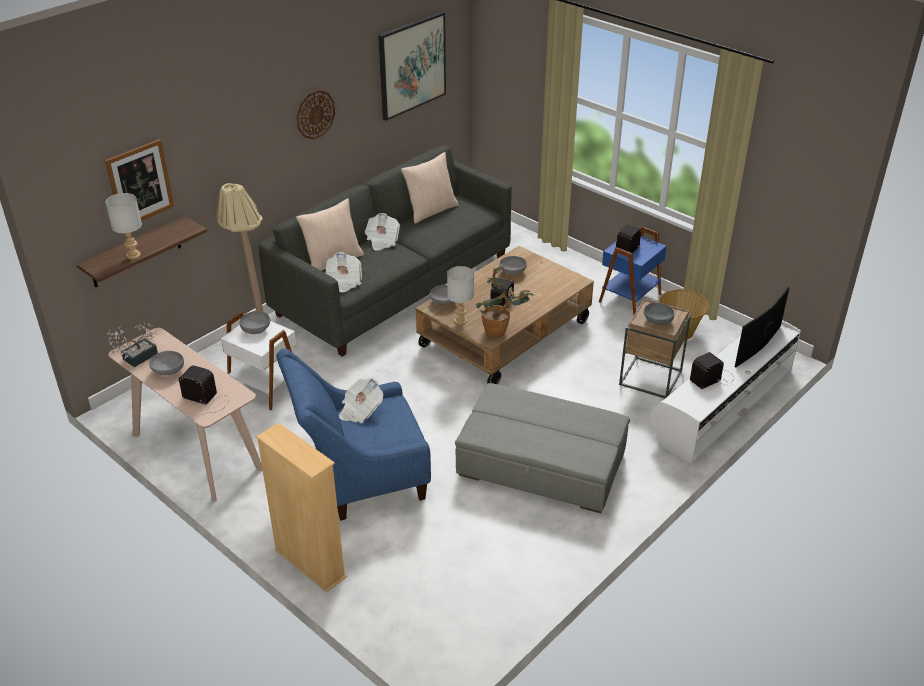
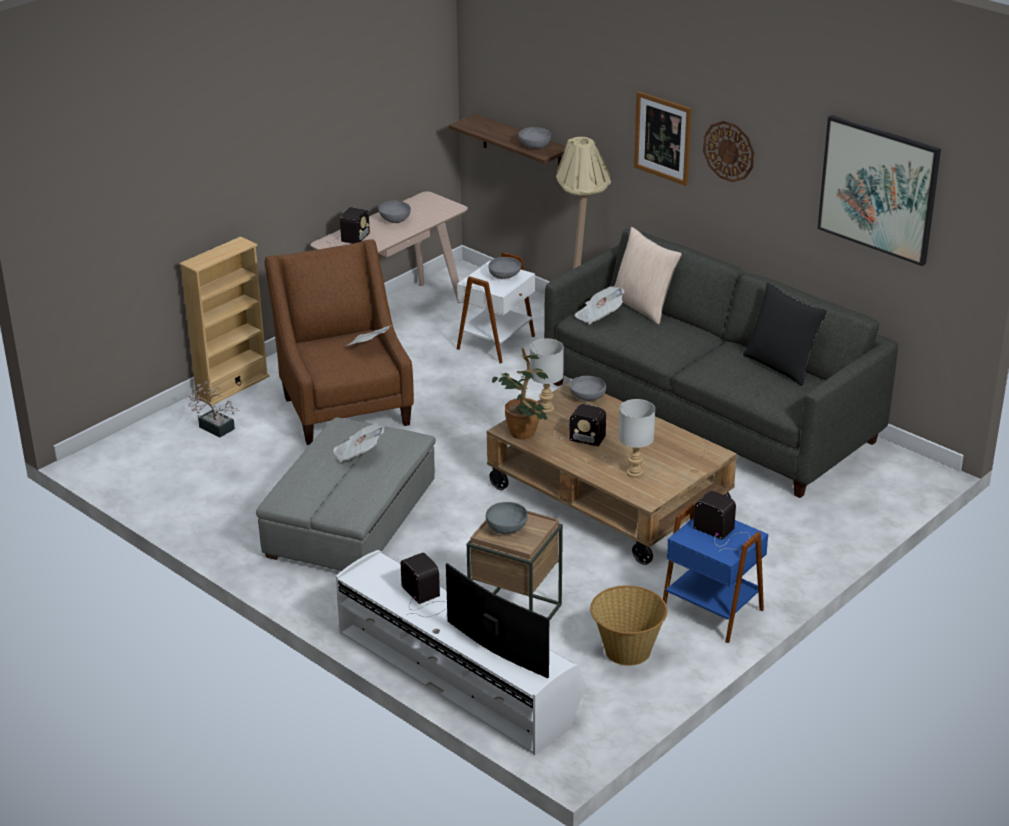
camera: 90 degrees right, 5 degrees down
(133, 256) = (489, 134): grey table lamp -> grey table lamp (634, 473)
(137, 358) = (416, 204): potted plant -> potted plant (214, 426)
(140, 183) = (538, 83): picture -> picture (663, 138)
(360, 478) = (344, 406): blue armchair -> brown armchair
(382, 240) = (693, 334): newspaper -> newspaper (358, 454)
(431, 211) = (781, 366): beige pillow -> black pillow
(512, 272) = (663, 447): grey bowl -> grey bowl (534, 146)

